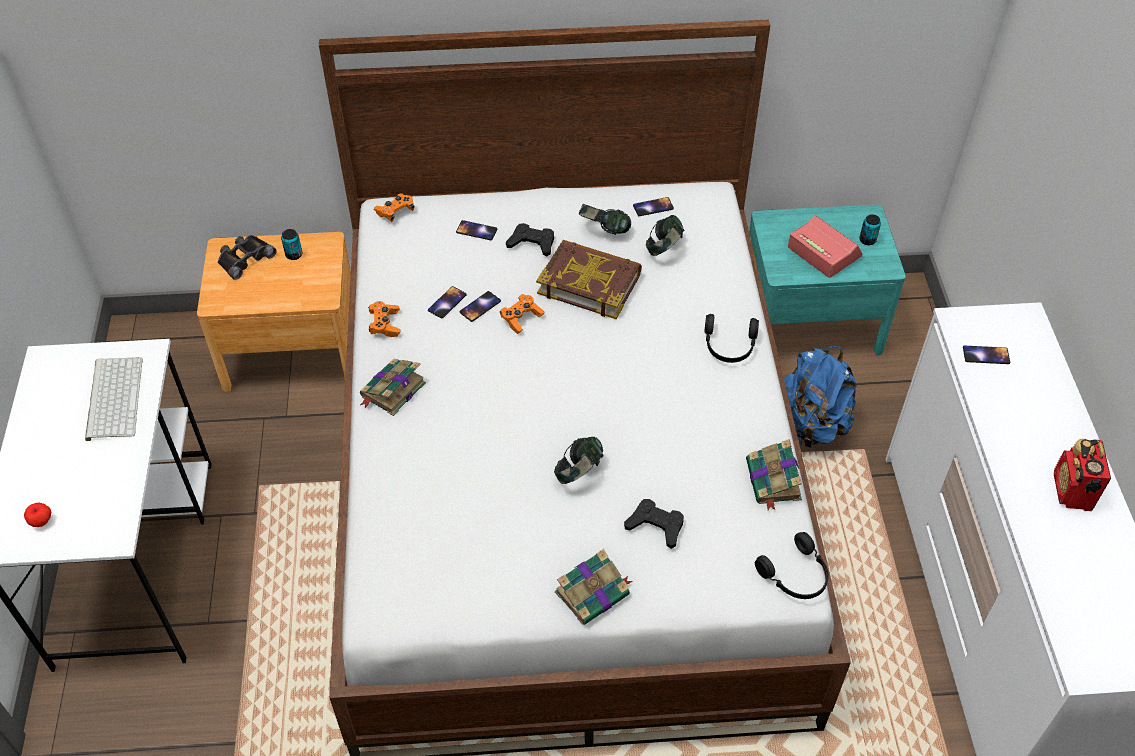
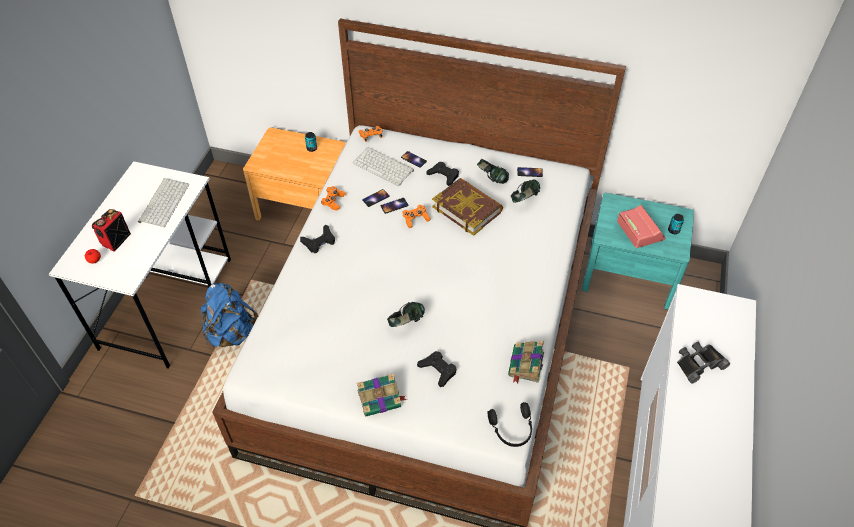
camera: 20 degrees right, 0 degrees up
(244, 258) = (283, 143): black binoculars -> black binoculars (698, 363)
(392, 391) = (319, 242): book -> black game controller
(437, 252) = (384, 166): none -> keyboard
(729, 346) = (537, 272): black headphones -> none
(810, 425) = (600, 341): blue backpack -> blue backpack (232, 333)
(986, 355) = (699, 324): phone -> none
(1072, 492) = (716, 433): radio -> radio (115, 240)

